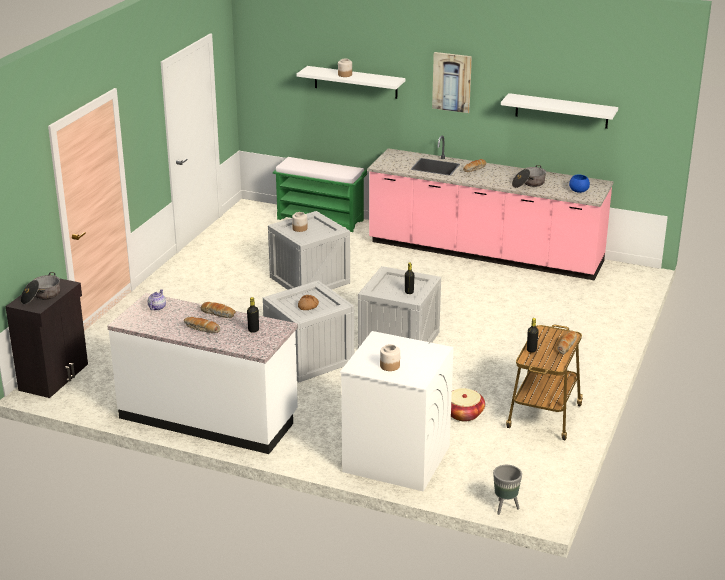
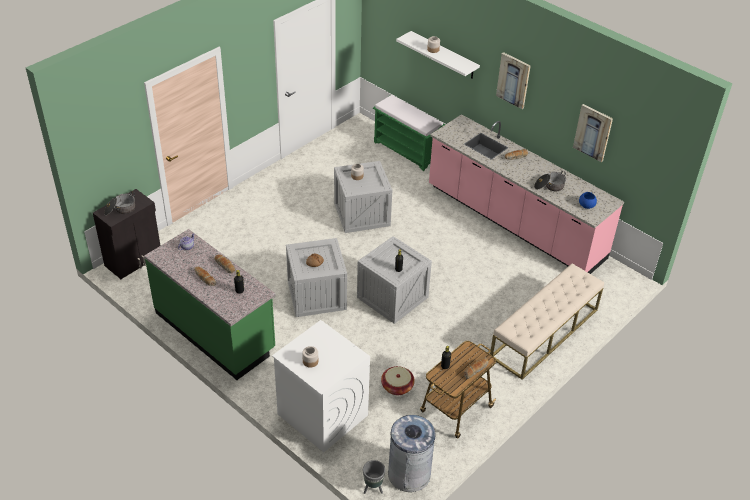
camera: 20 degrees right, 15 degrees up
(209, 417) = (215, 331): white counter -> green counter
(536, 484) = (409, 474): none -> grey trash can
(561, 111) = (593, 132): white shelf -> picture
(587, 333) = (544, 333): none -> beige bench

